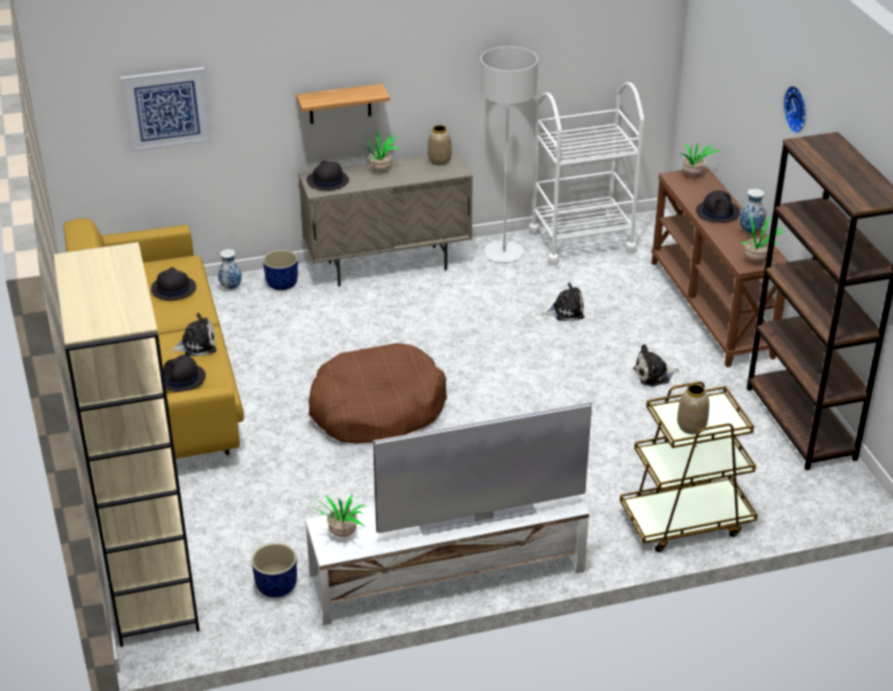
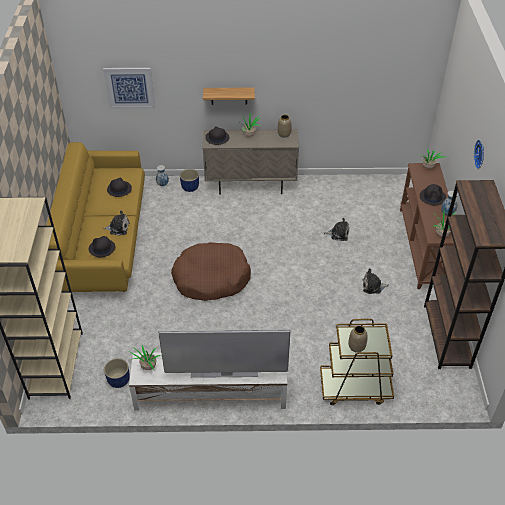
camera: 15 degrees right, 10 degrees up
(504, 253) = (318, 188): grey floor lamp -> none
(581, 241) = (365, 188): white cart -> none

